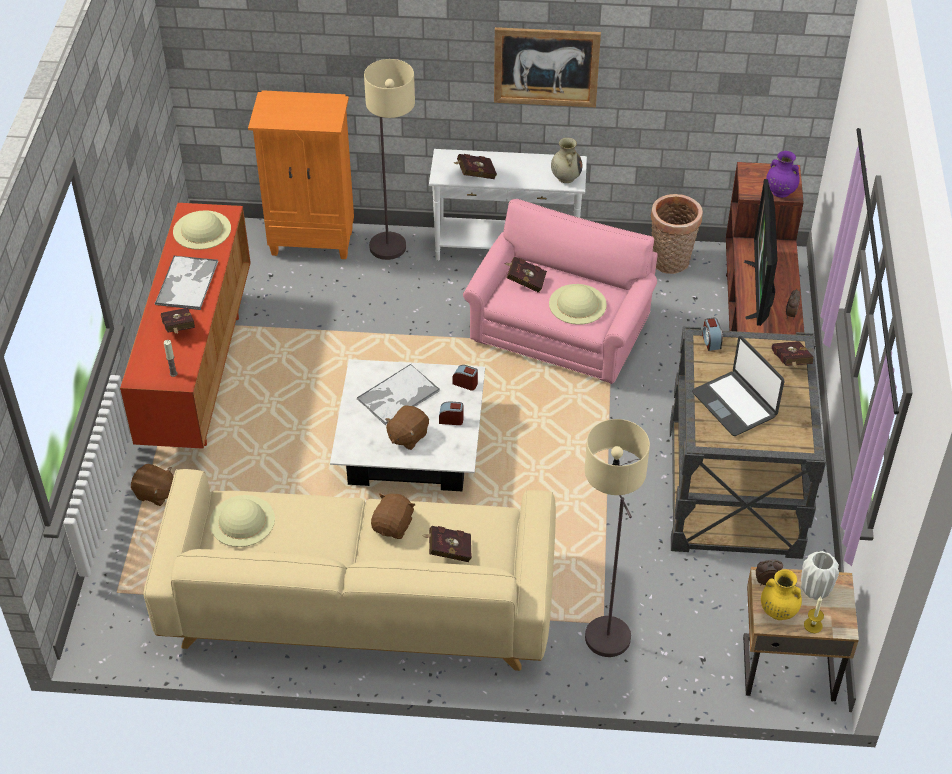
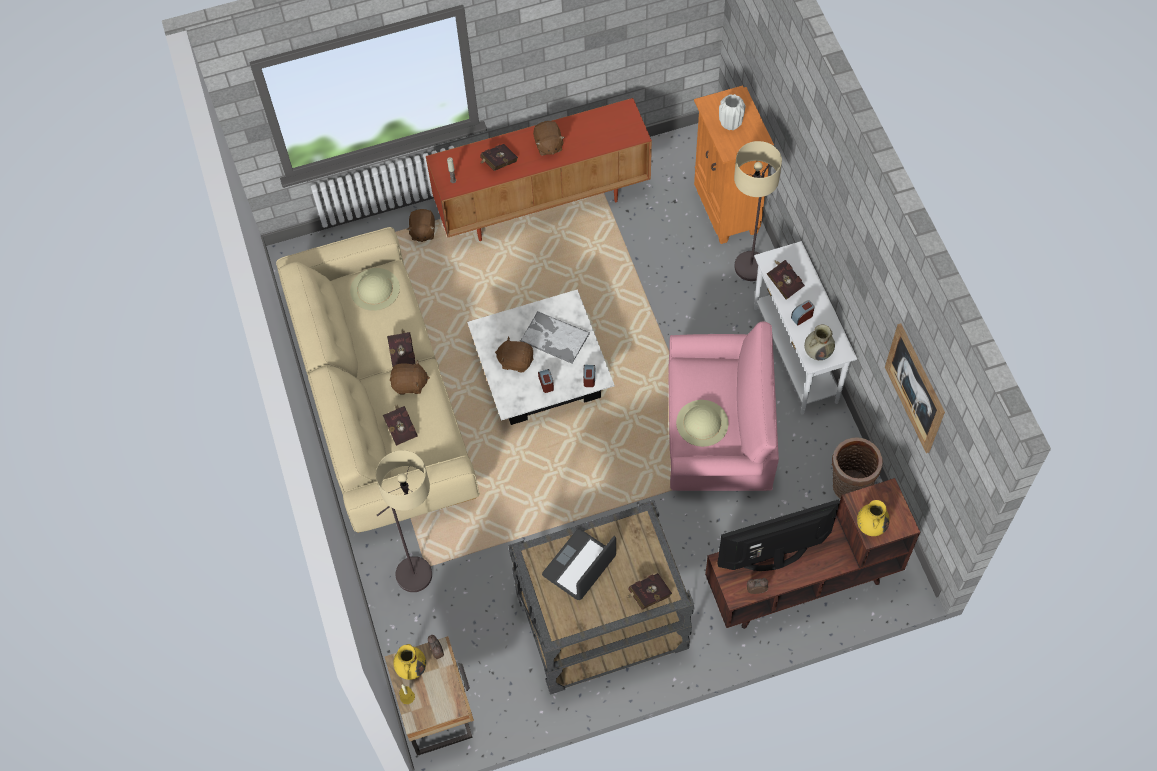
camera: 70 degrees right, 15 degrees up
(187, 283) = (548, 145): tray -> brown plush toy
(202, 230) = (610, 127): beige hat -> none
(524, 281) = (709, 374): red book -> red book (402, 353)
(546, 67) = (855, 270): picture -> picture (915, 388)
(711, 341) = (645, 526): alarm clock -> alarm clock (802, 316)
(780, 191) = (870, 525): purple vase -> yellow vase
(815, 591) = (442, 690): white vase -> white vase (730, 124)

